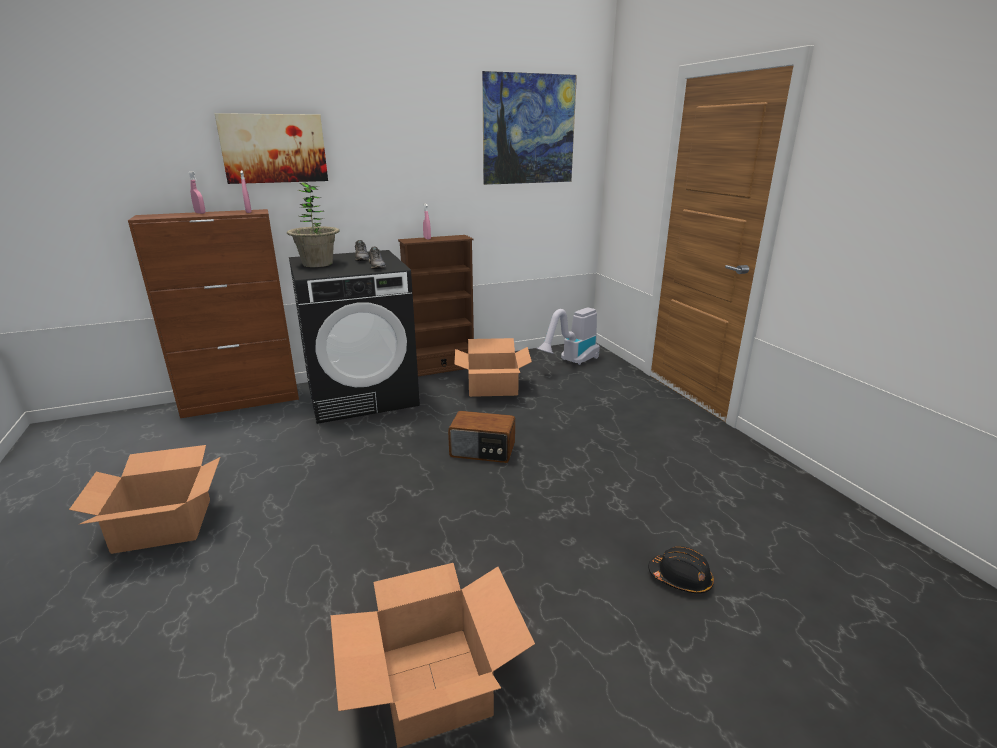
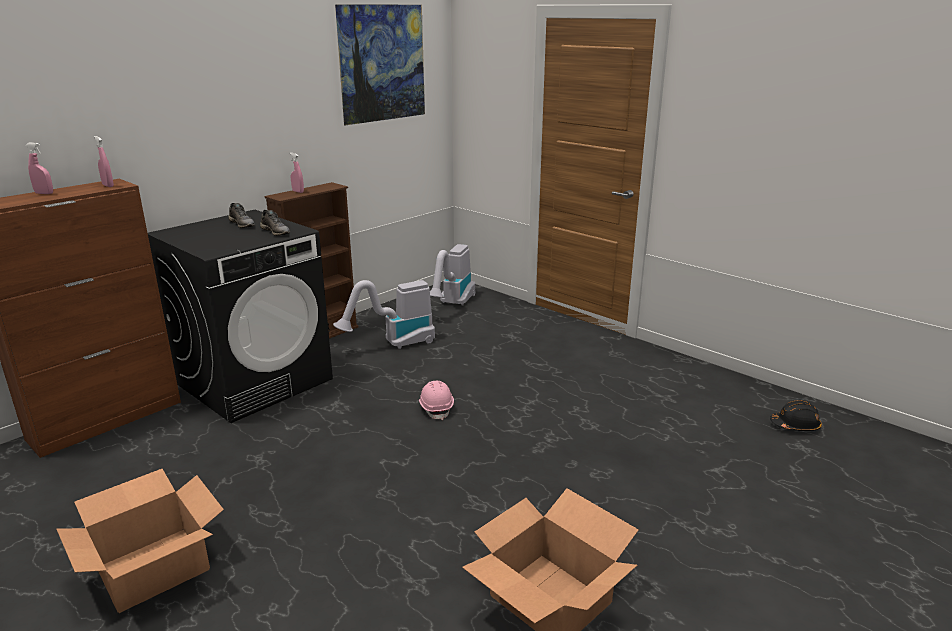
camera: 25 degrees left, 0 degrees up
(274, 148) = (120, 105): picture -> none
(317, 264) = (199, 237): potted plant -> none
(482, 451) = (436, 408): radio -> pink hard hat
(493, 387) = (394, 344): cardboard box -> vacuum cleaner
(680, 578) = (673, 466): black hard hat -> black hard hat (795, 425)

